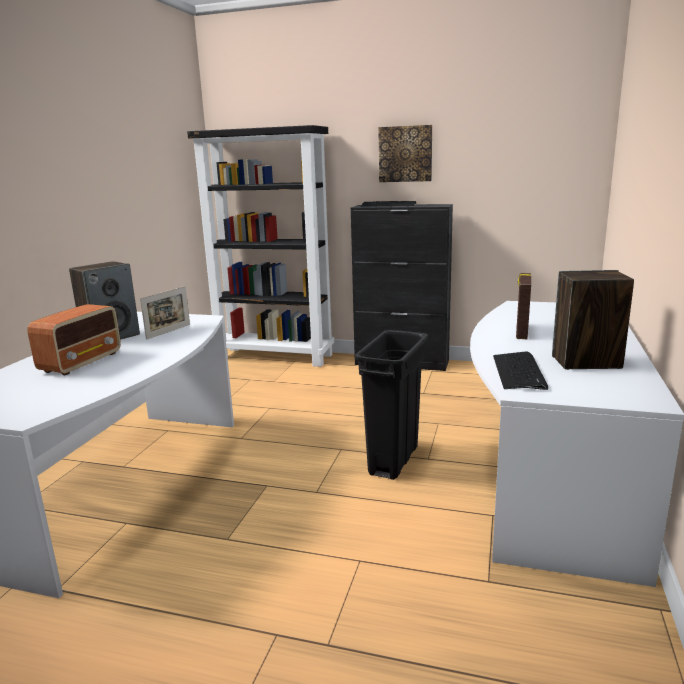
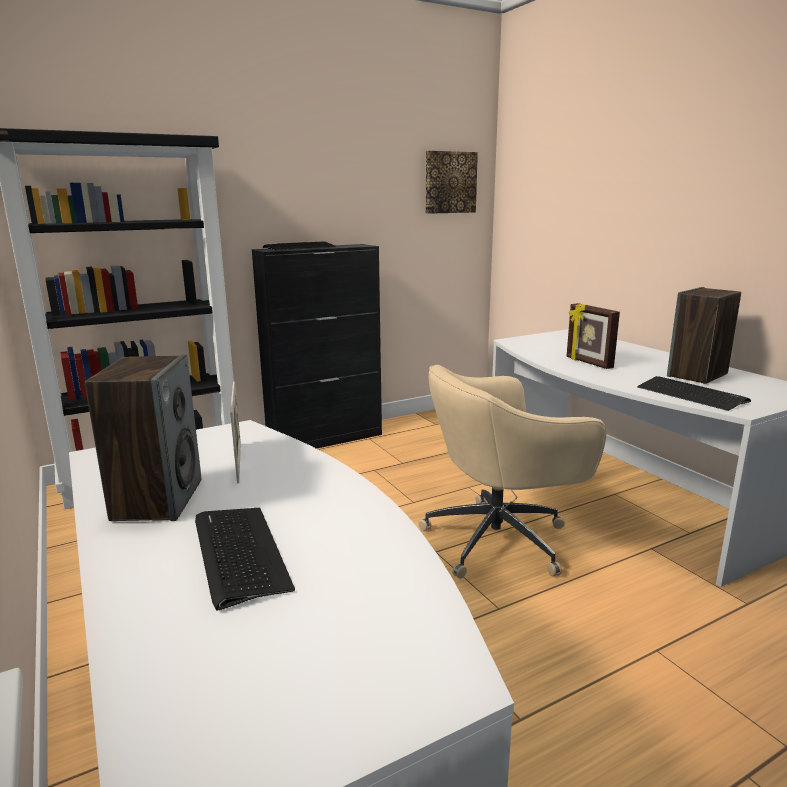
camera: 45 degrees left, 0 degrees up
(82, 362) = (239, 554): radio -> keyboard
(393, 460) = (500, 539): black trash can -> beige office chair
(405, 154) = (304, 184): picture -> picture (450, 182)

